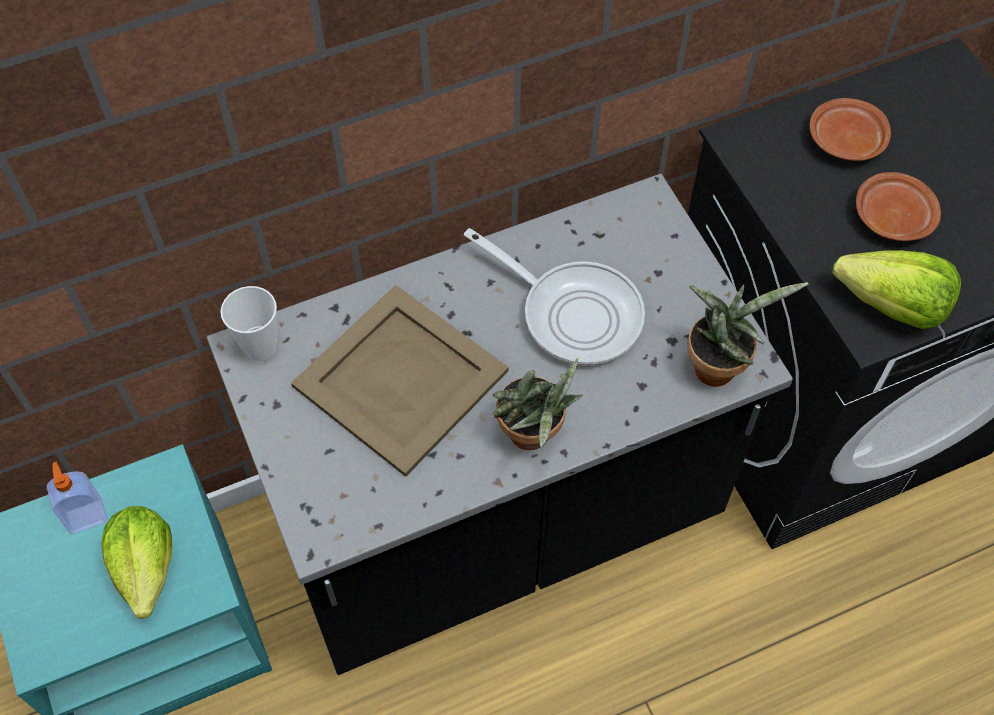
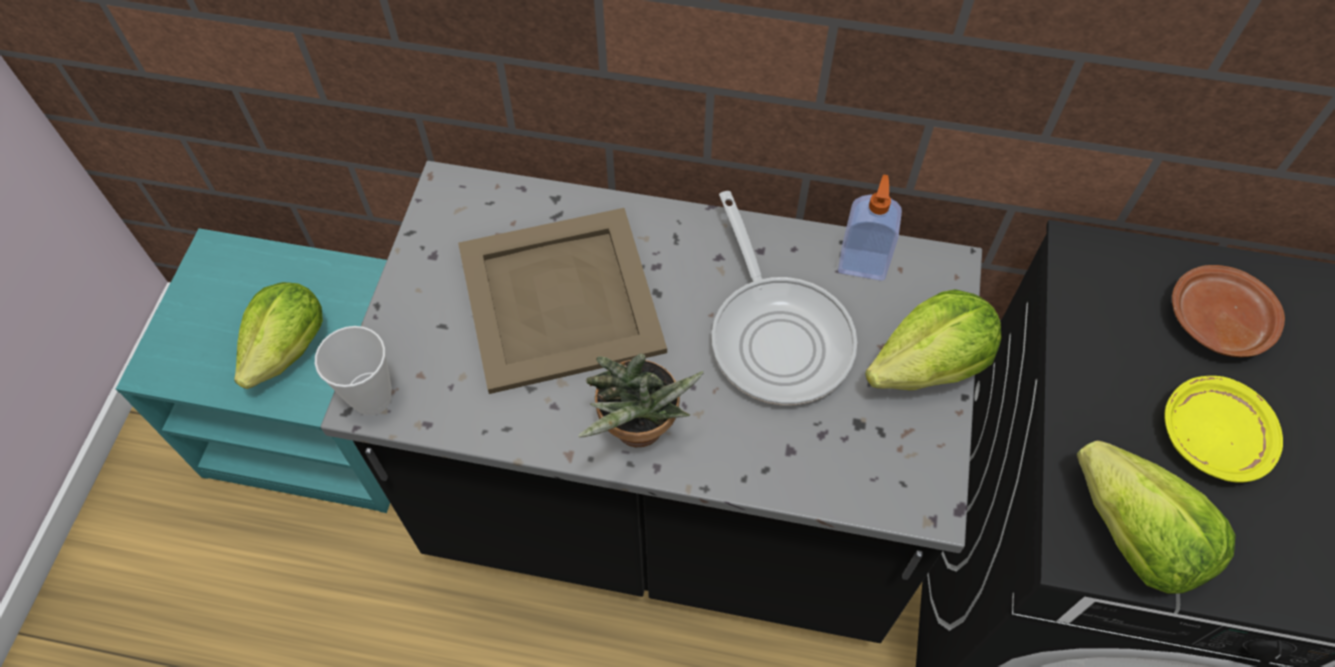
camera: 35 degrees right, 0 degrees up
(86, 515) = (281, 275): soap dispenser -> soap dispenser (863, 262)
(260, 347) = (462, 196): cup -> cup (372, 398)
(688, 275) = (929, 366): none -> lettuce
(718, 365) = (890, 479): potted plant -> none
(892, 216) = (1212, 436): brown plate -> yellow plate

